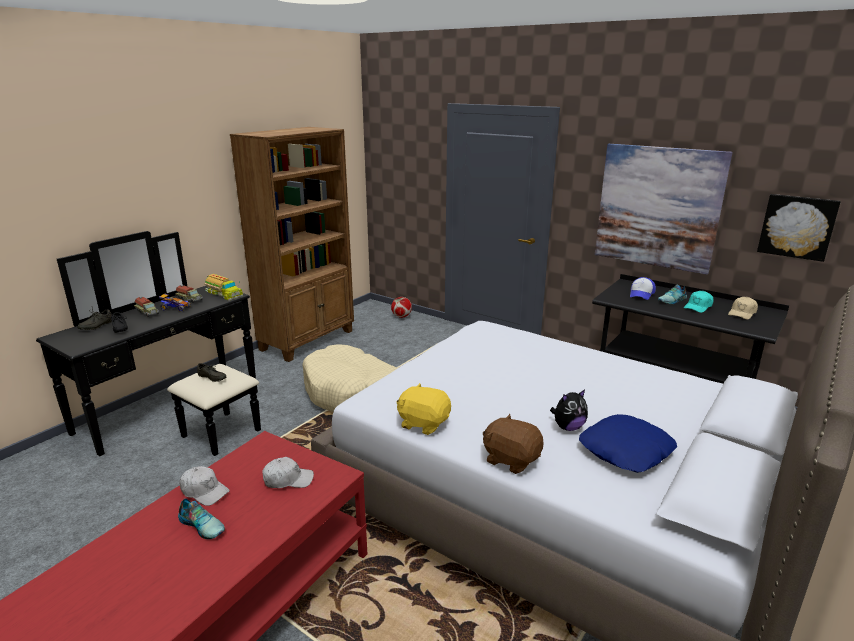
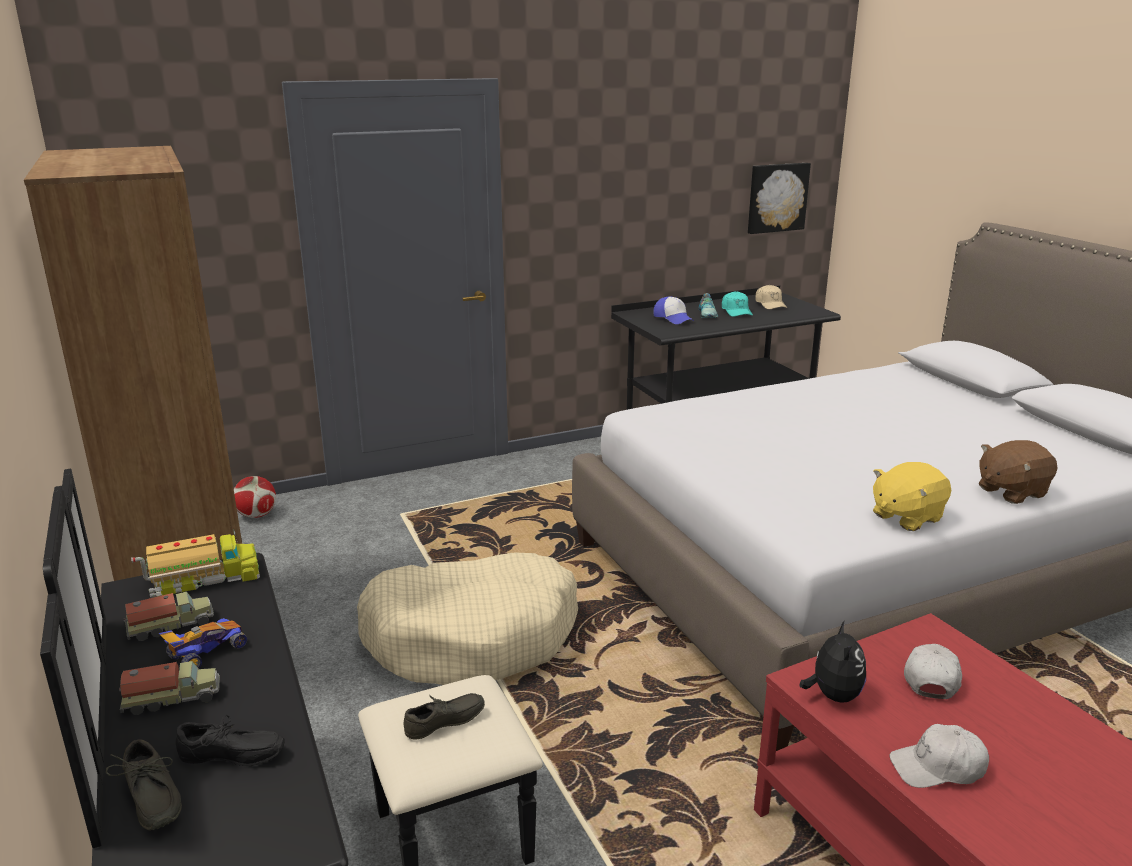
camera: 60 degrees left, 0 degrees up
(203, 525) = (1035, 782): shoe -> none
(204, 491) = (938, 768): white cap -> white cap turned 150 degrees counterclockwise
(568, 427) = (951, 447): plush toy -> plush toy (832, 695)
(626, 451) = (1009, 438): blue pillow -> none
(658, 207) = (644, 205): picture -> none

